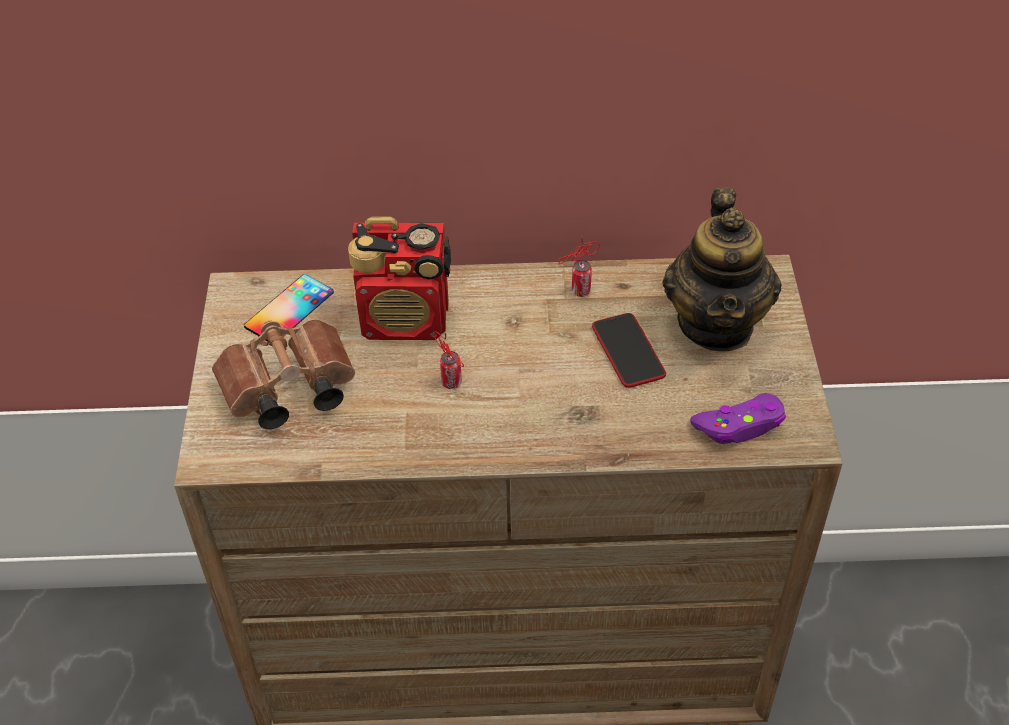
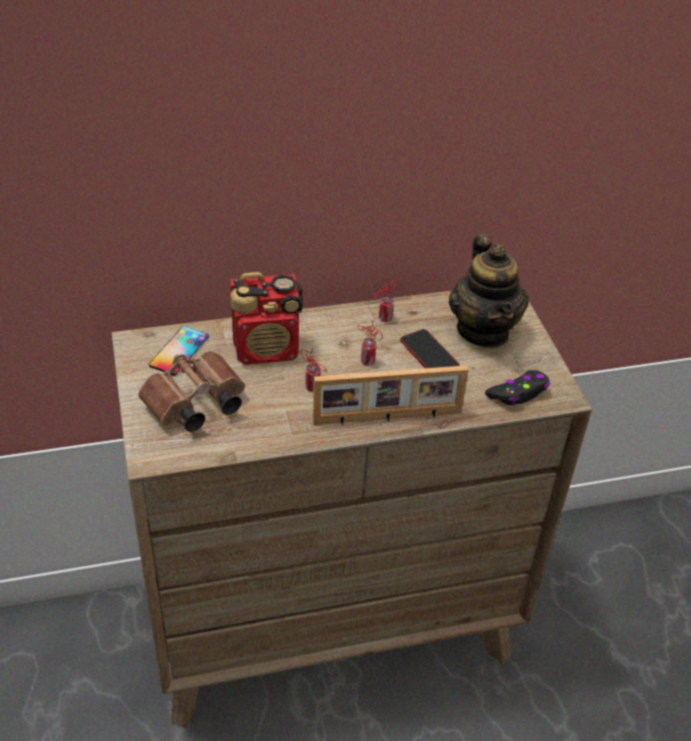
camera: 15 degrees left, 5 degrees down
(536, 352) = (366, 361): none -> can
(542, 441) = (387, 418): none -> picture frame
(740, 426) = (518, 393): purple game controller -> black game controller

